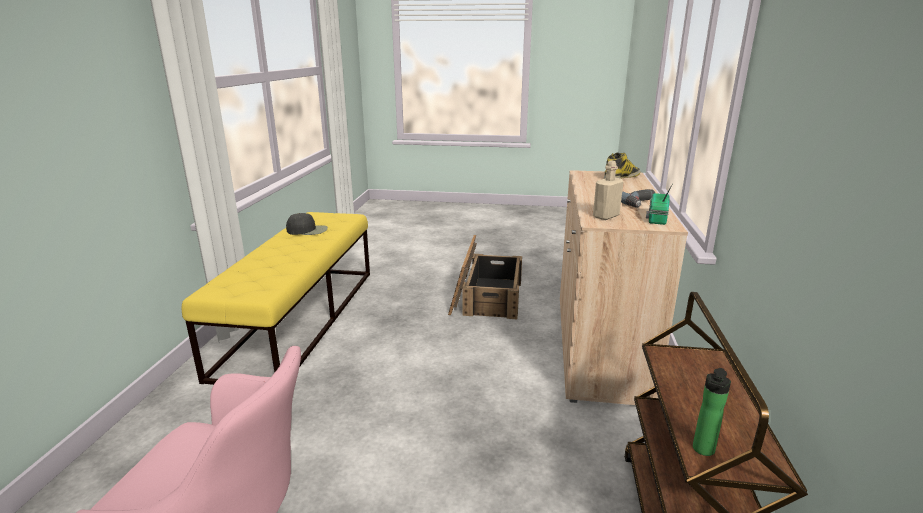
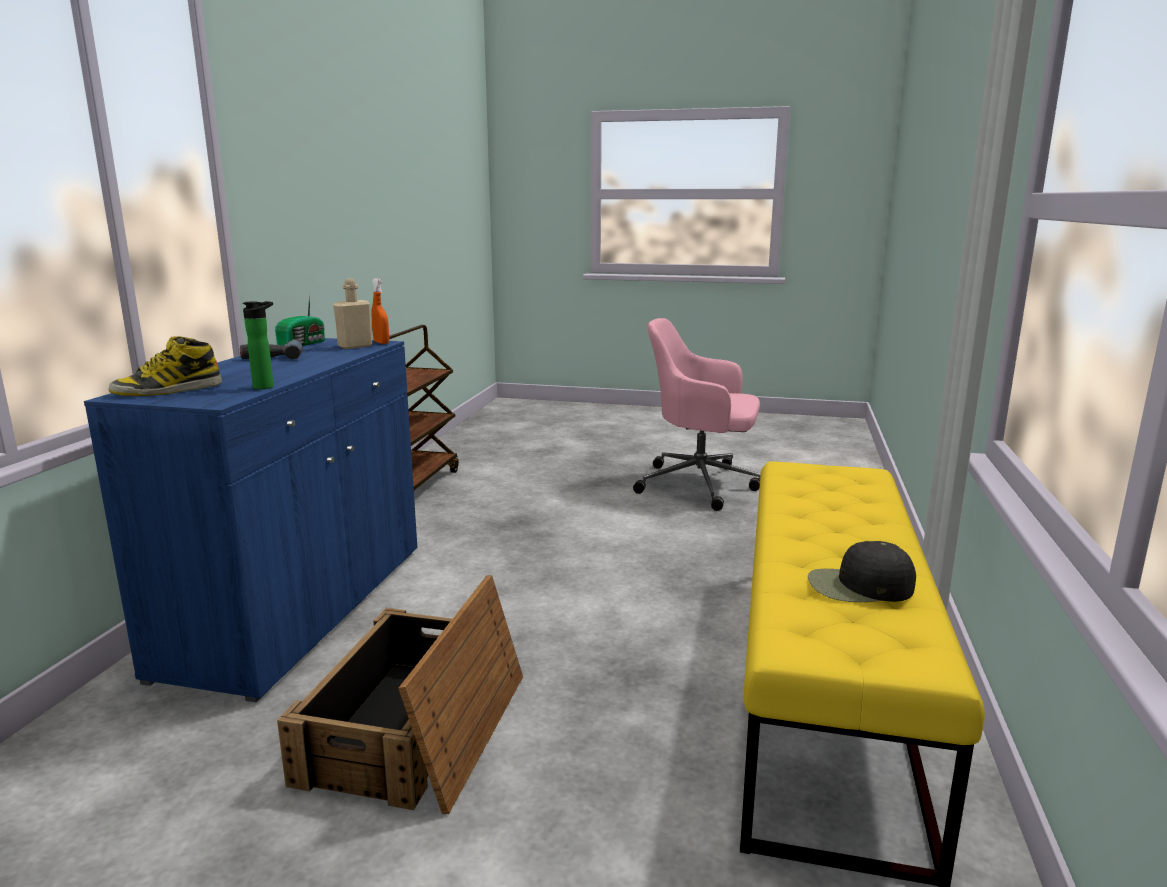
camera: 175 degrees left, 5 degrees down
(594, 222) = (381, 343): none -> orange spray bottle
(599, 346) = (300, 608): beige cabinet -> blue cabinet
(702, 451) = (432, 373): bottle -> bottle (266, 386)

